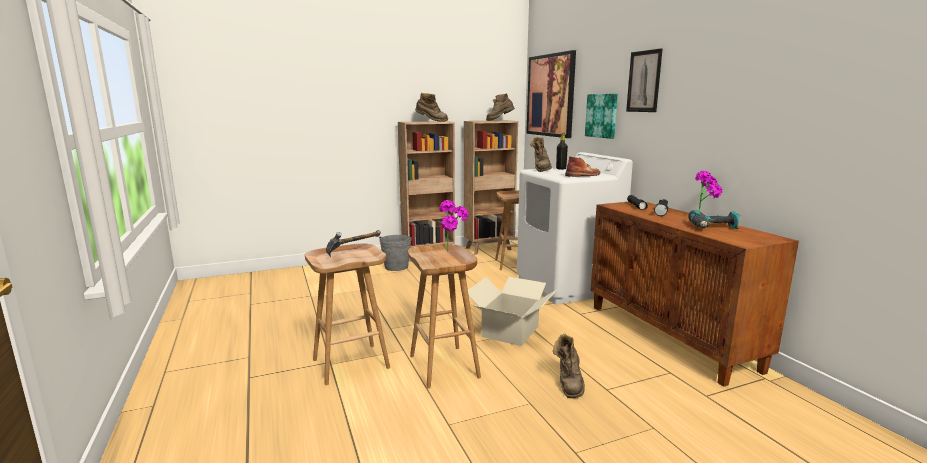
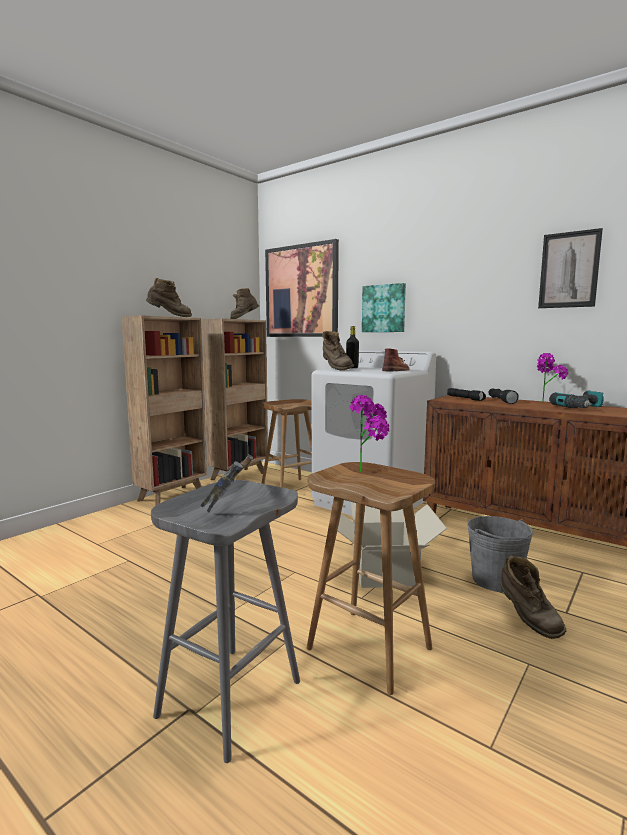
camera: 30 degrees left, 5 degrees down
(351, 363) = (230, 696): brown stool -> grey stool
(396, 267) = (142, 519): grey bucket -> grey bucket (495, 580)
(644, 81) = (442, 268): picture -> picture (569, 270)

